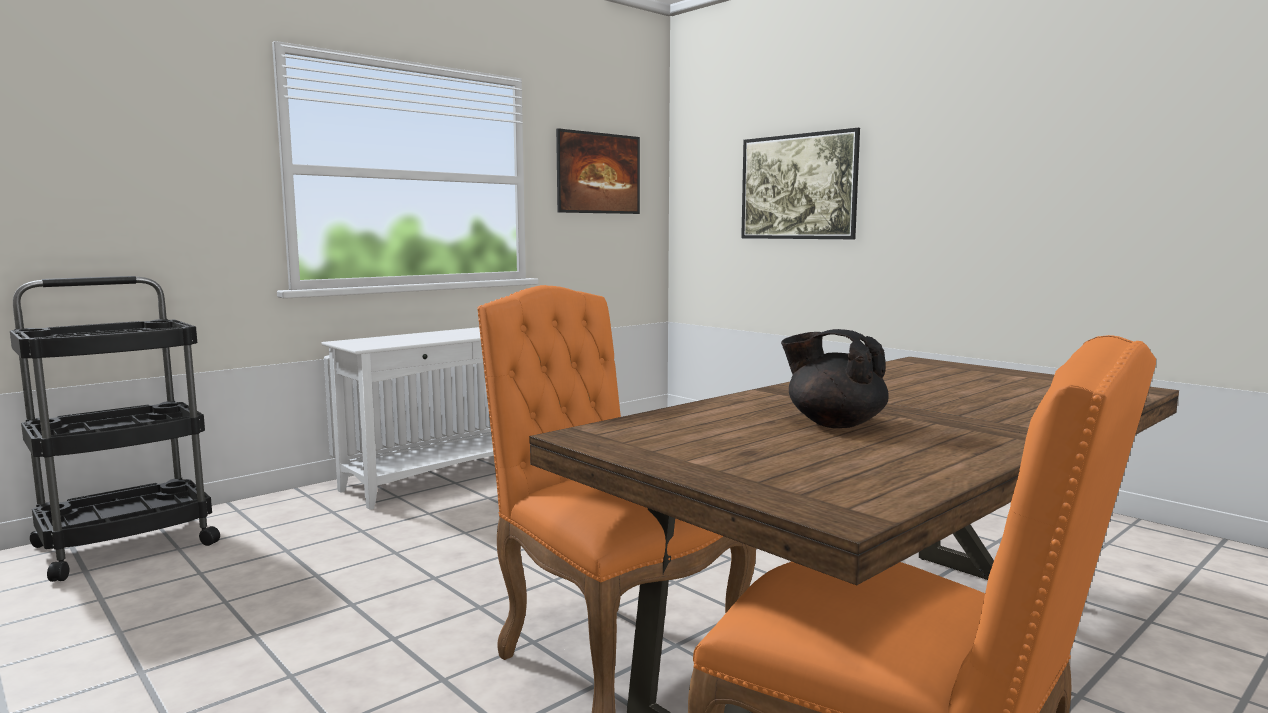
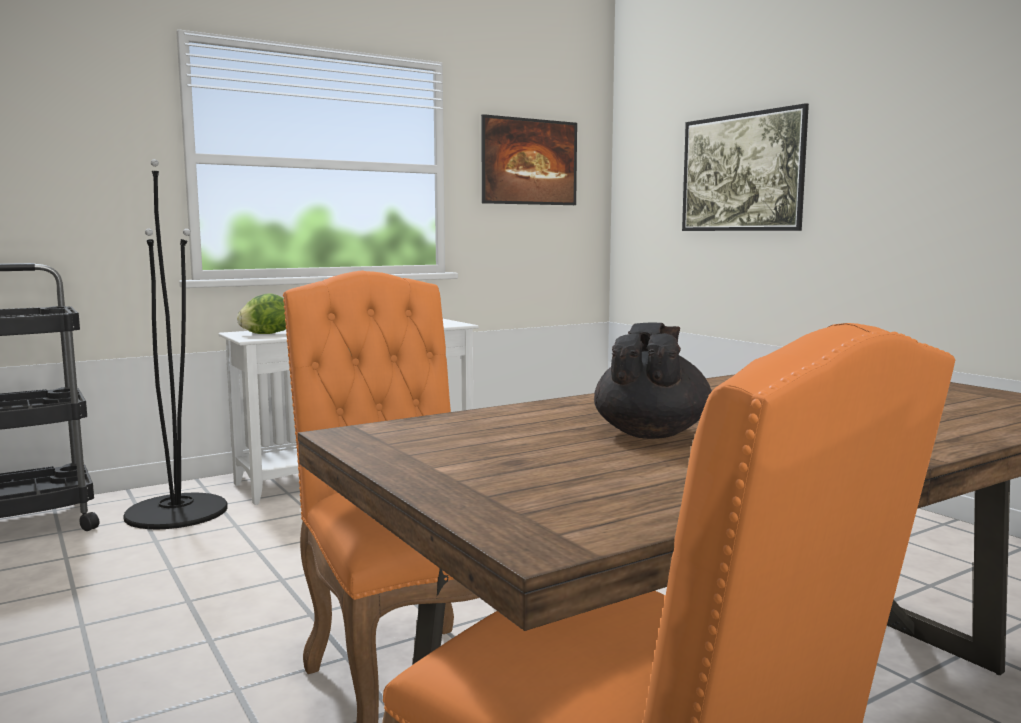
camera: 10 degrees right, 0 degrees up
(293, 521) = (176, 512): none -> black floor lamp
(372, 342) = (265, 334): none -> lettuce
(834, 423) = (651, 433): black teapot -> black teapot turned 60 degrees clockwise

